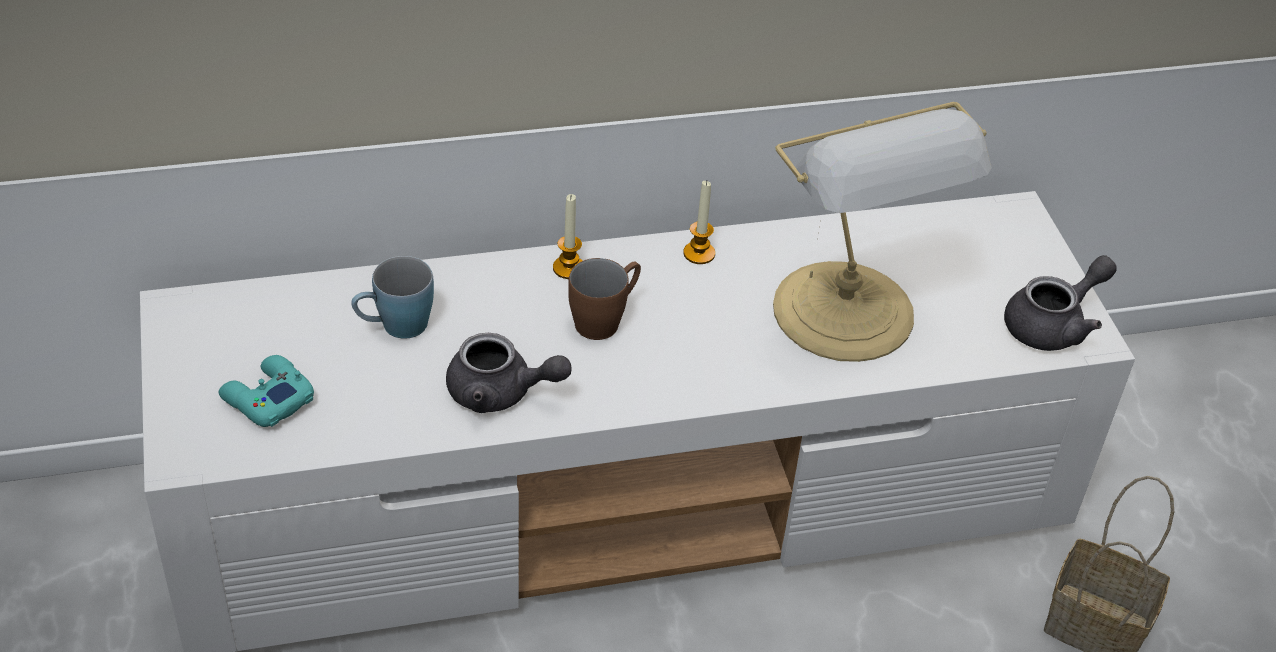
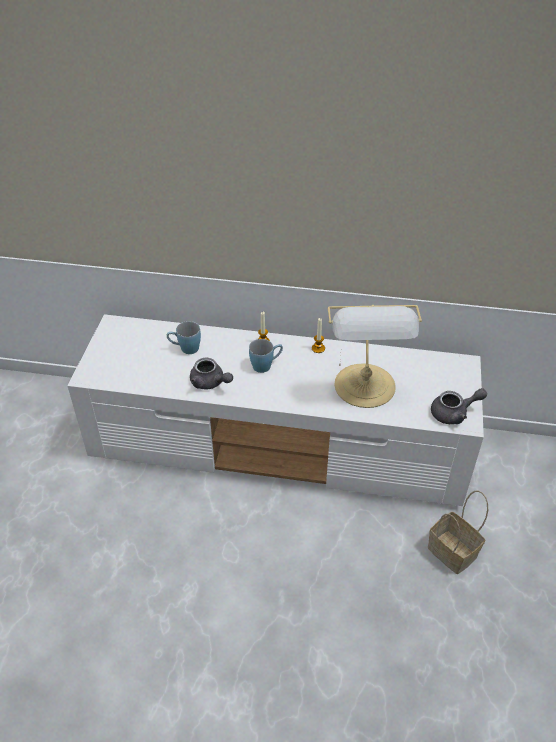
camera: 25 degrees right, 0 degrees up
(267, 399) = (125, 363): turquoise game controller -> none
(605, 319) = (266, 365): brown mug -> blue mug

